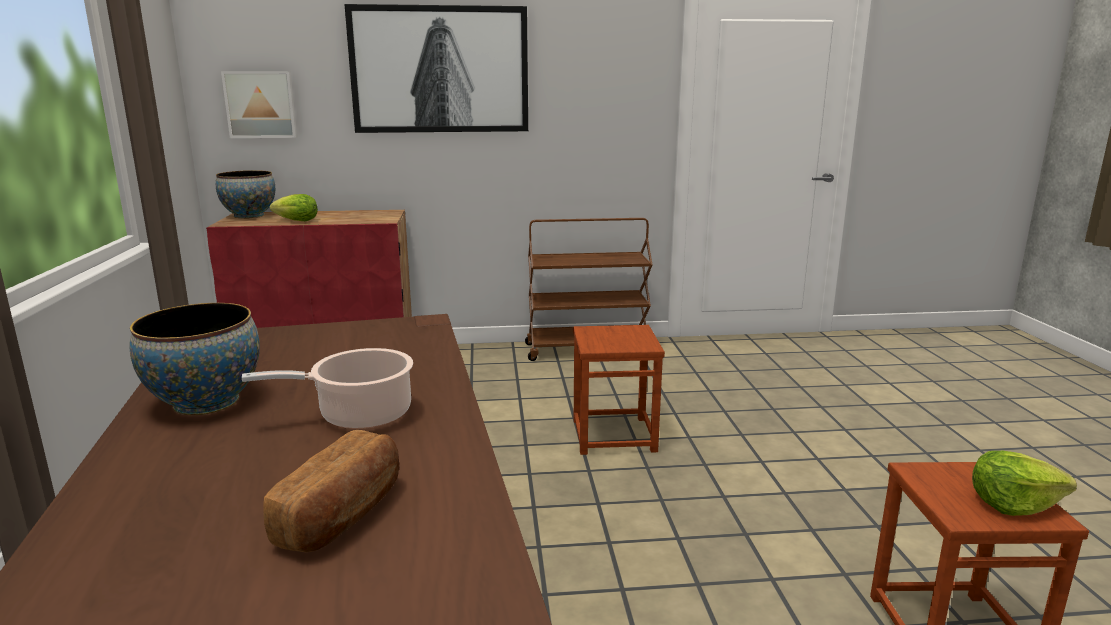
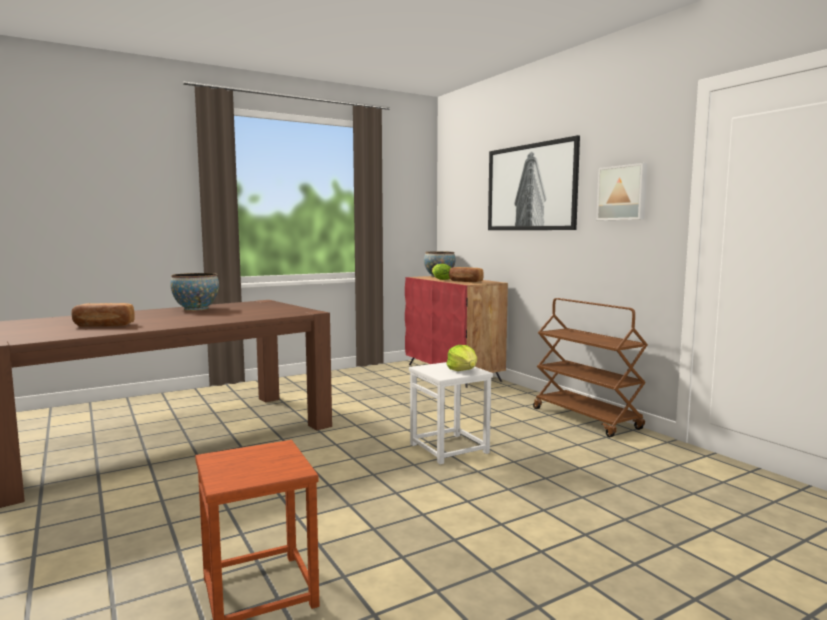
camera: 65 degrees right, 10 degrees down
(261, 104) = (459, 214): picture -> picture (622, 193)
(352, 218) = (465, 281): none -> bread
(359, 415) = (188, 318): cooking pot -> none
(614, 435) = (449, 448): brown stool -> white stool
(1013, 504) = (239, 472): lettuce -> lettuce (463, 370)

